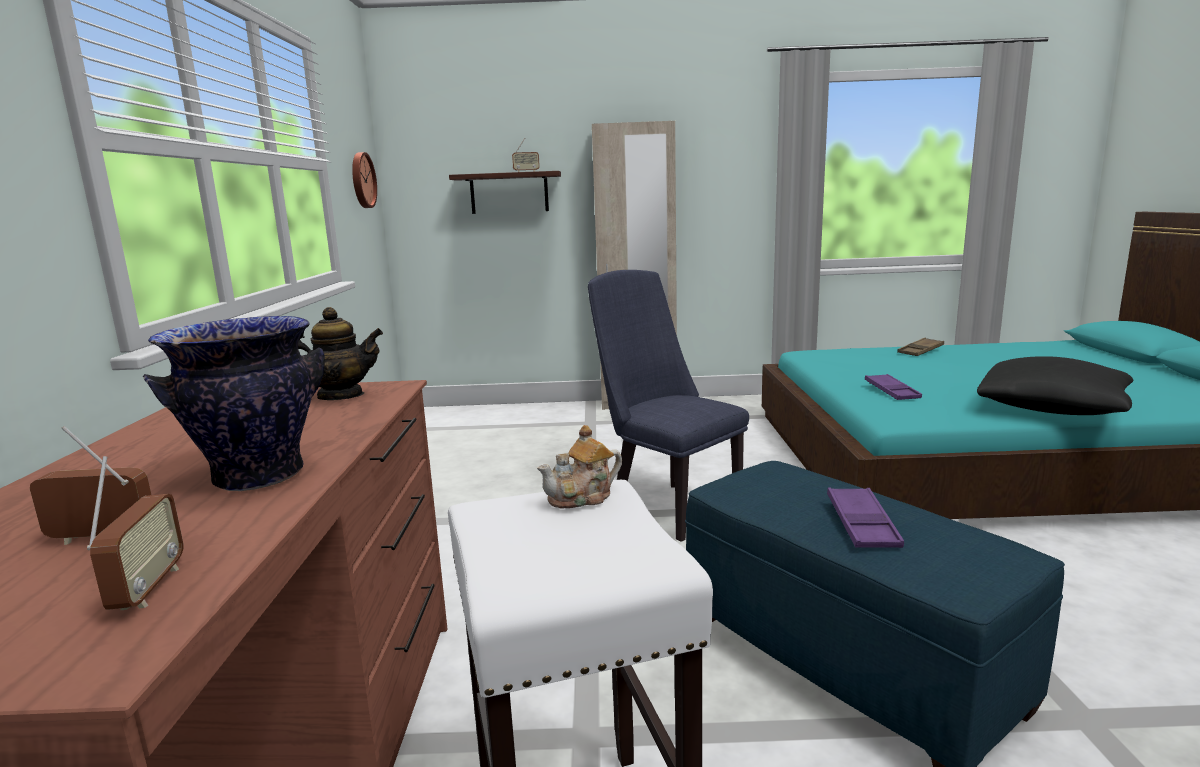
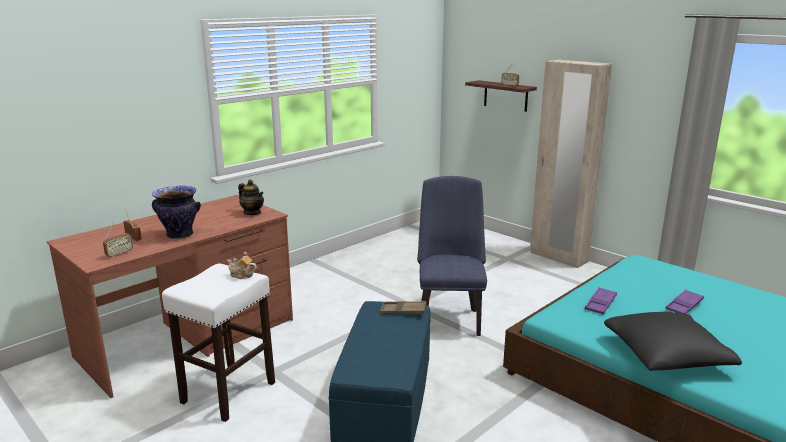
camera: 45 degrees right, 5 degrees up
(361, 180) = (416, 81): wall clock -> none
(862, 524) = (377, 340): purple tray -> purple tray (684, 306)
(920, 351) = (722, 289): brown tray -> brown tray (403, 311)

